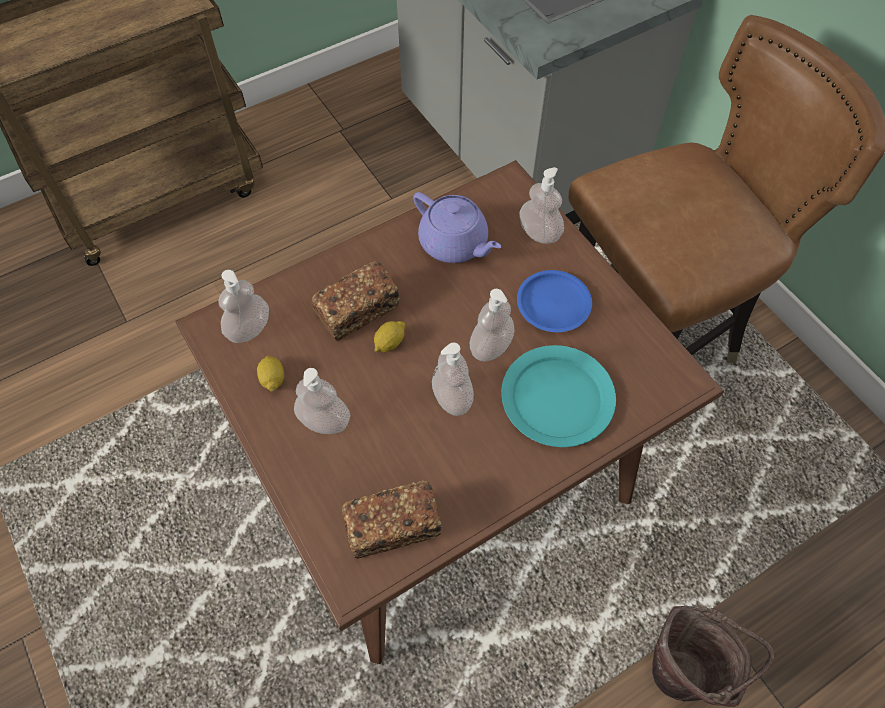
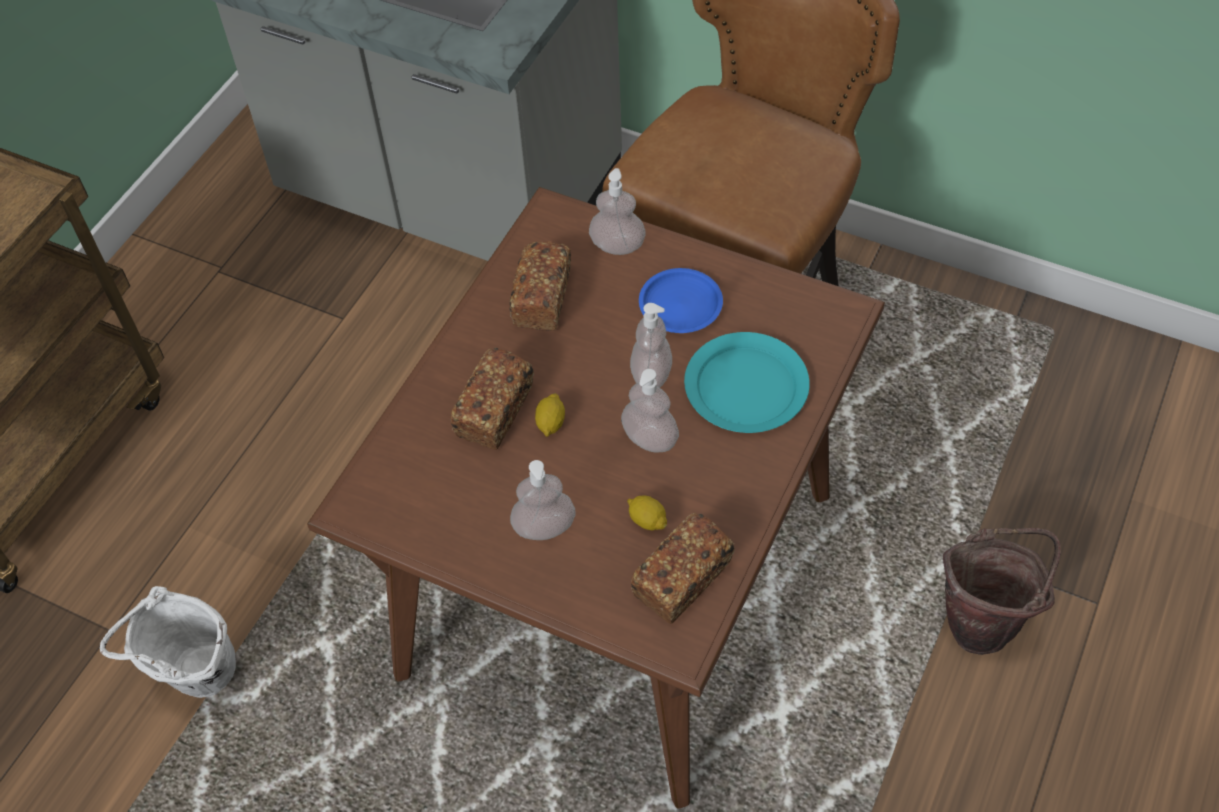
camera: 30 degrees left, 5 degrees down
(149, 382) = (197, 681): none -> white bucket
(249, 329) = (396, 487): soap dispenser -> none
(272, 379) = (460, 519): lemon -> lemon (647, 520)
(454, 244) = (542, 298): purple teapot -> bread

